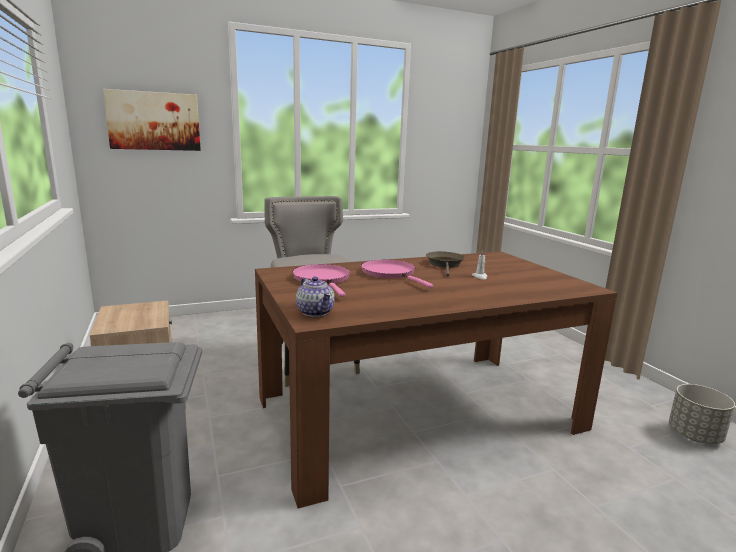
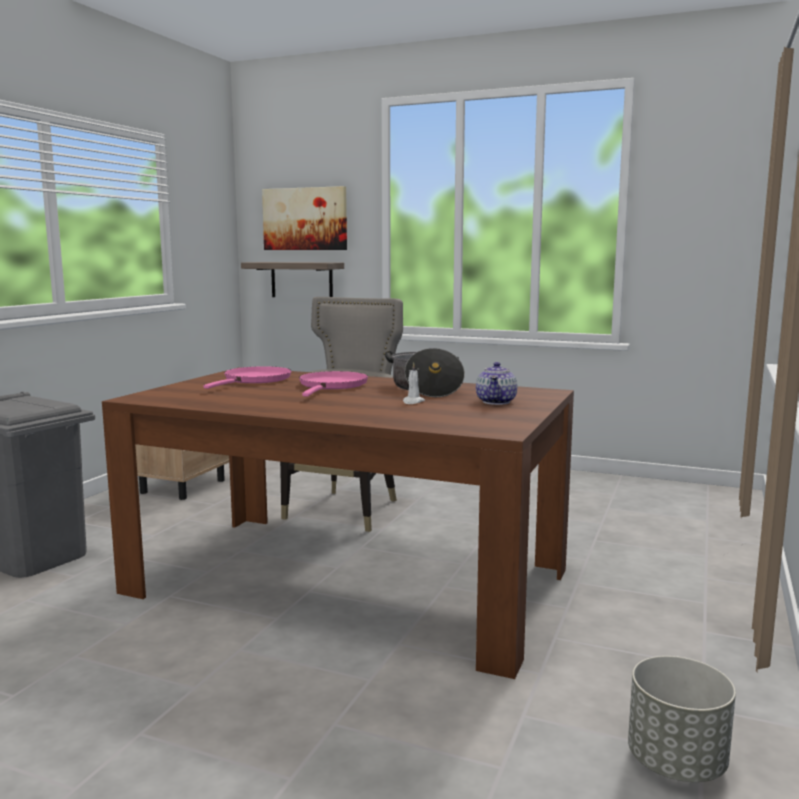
camera: 45 degrees right, 5 degrees down
(153, 177) = (301, 280): none -> shelf
(315, 312) = (159, 395): teapot -> teapot (496, 402)
(445, 265) = (425, 389): brown frying pan -> cooking pot

